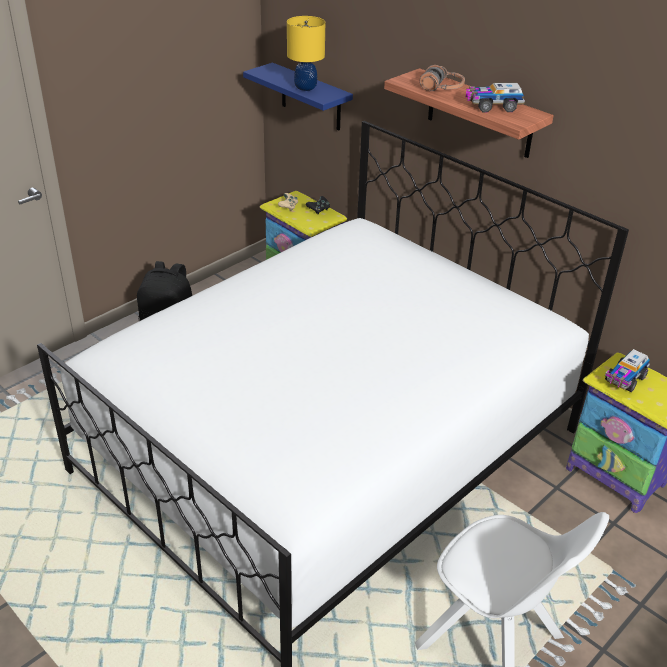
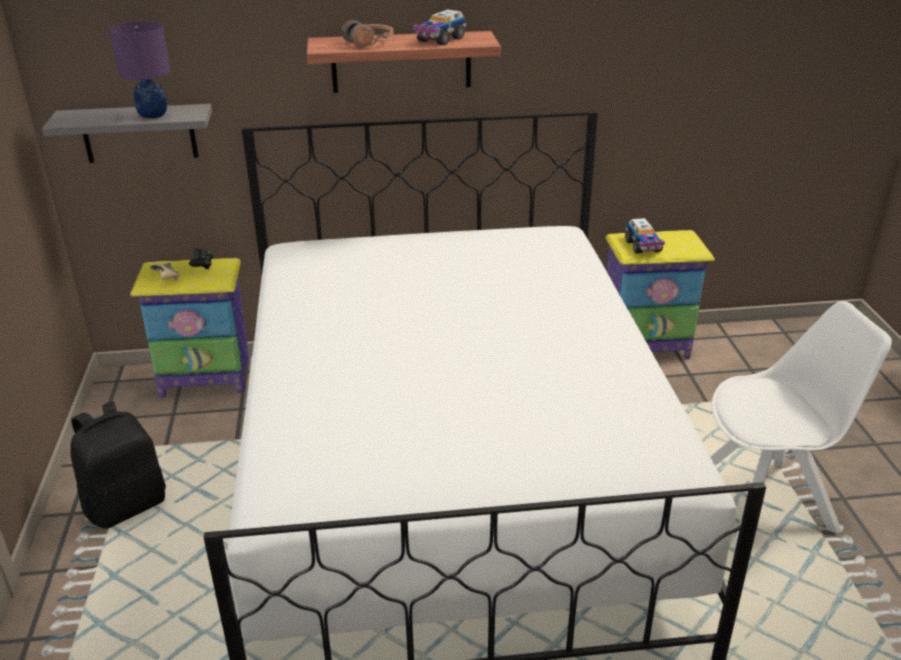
camera: 50 degrees left, 5 degrees down
(306, 88) = (153, 115): yellow table lamp -> purple table lamp
(311, 97) = (139, 133): blue shelf -> grey shelf

